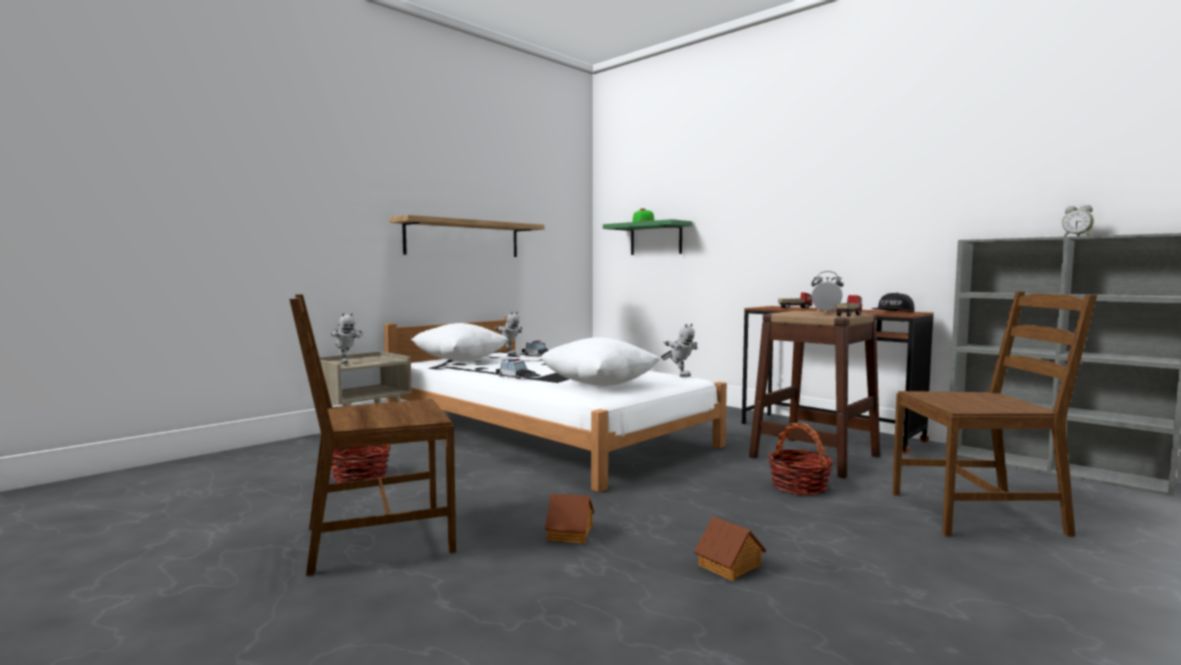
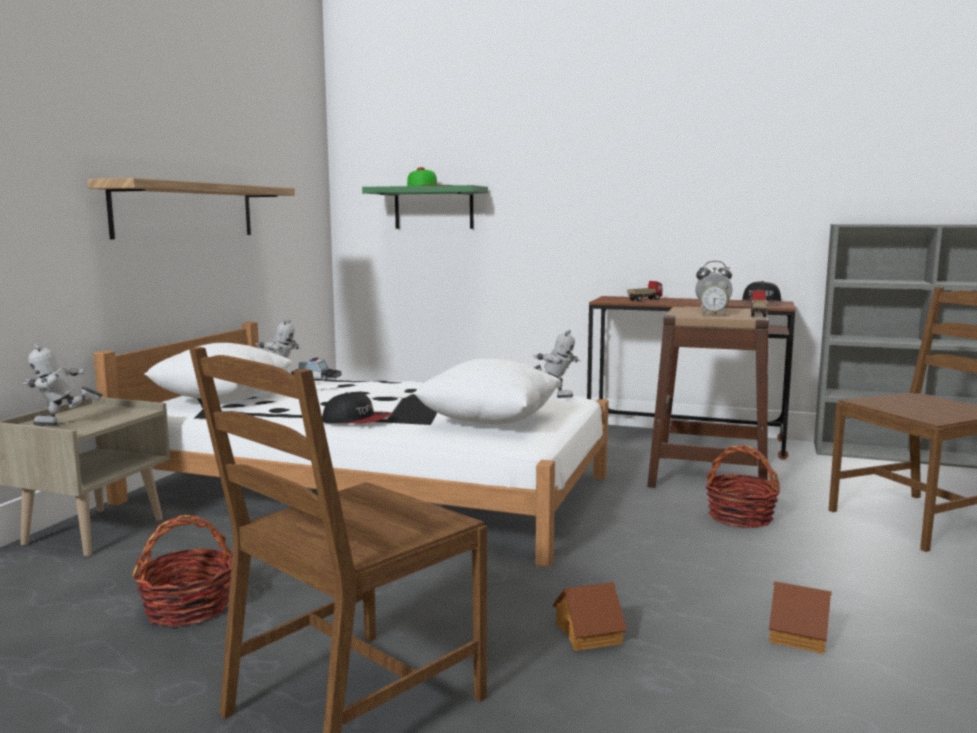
camera: 25 degrees left, 5 degrees up
(345, 363) = (64, 425): toy robot -> toy robot turned 120 degrees clockwise
(515, 377) = (357, 420): toy car -> cap
(1077, 237) = (940, 223): alarm clock -> alarm clock (714, 314)

